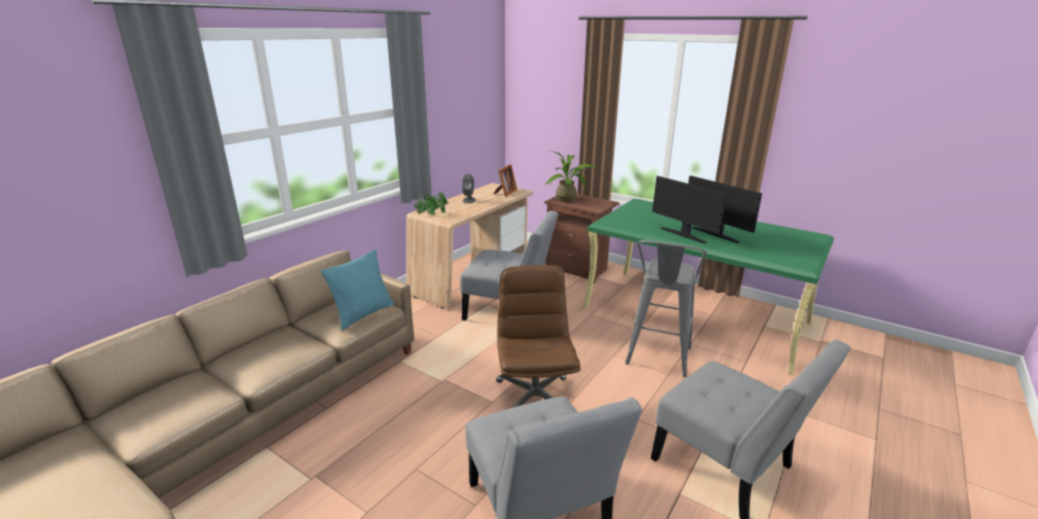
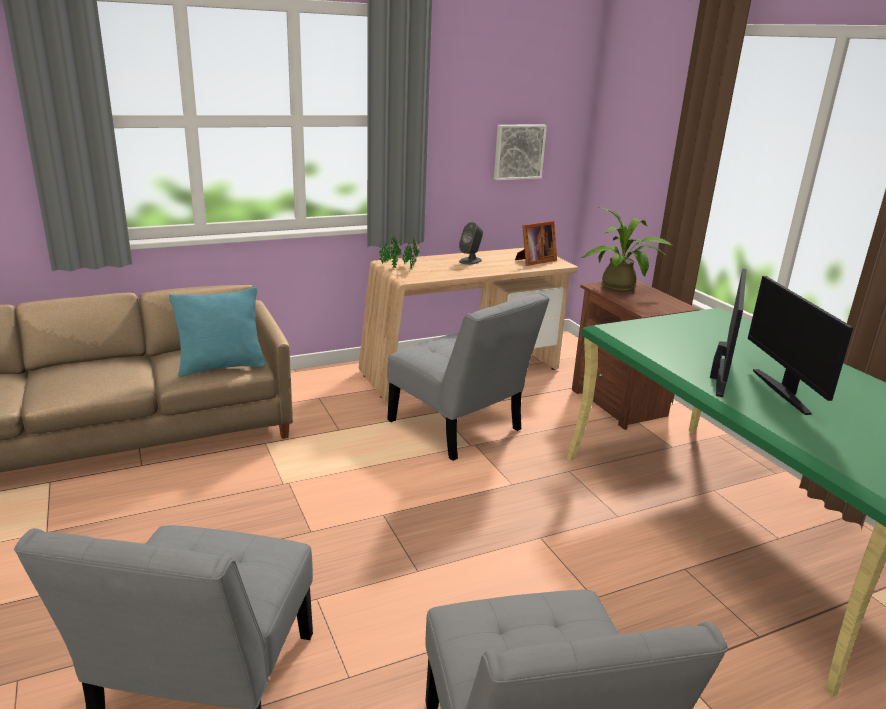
camera: 30 degrees right, 0 degrees up
(471, 121) = (518, 151): none -> picture
(534, 400) = (362, 551): brown office chair -> none
(657, 360) = (599, 571): grey stool -> none
(683, 235) = (718, 376): monitor -> monitor turned 150 degrees counterclockwise

